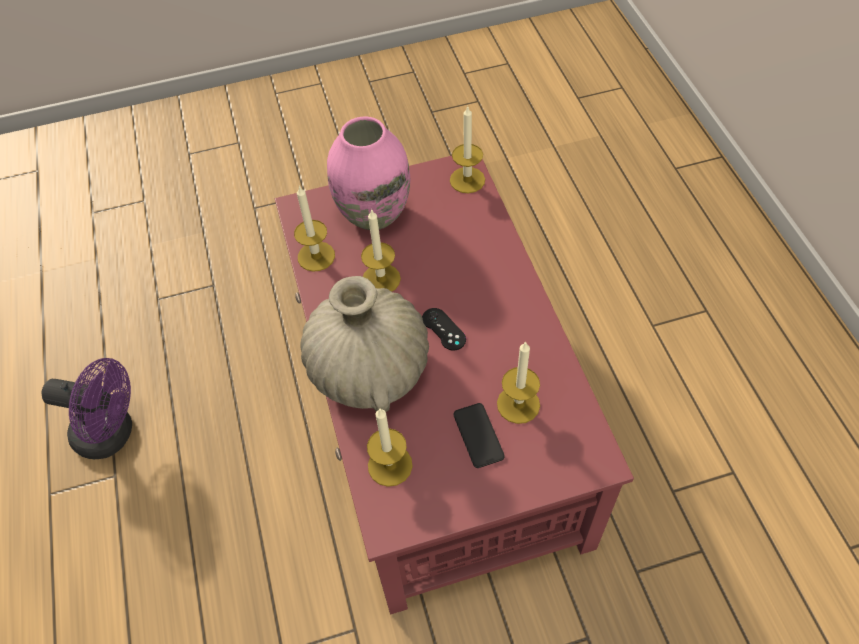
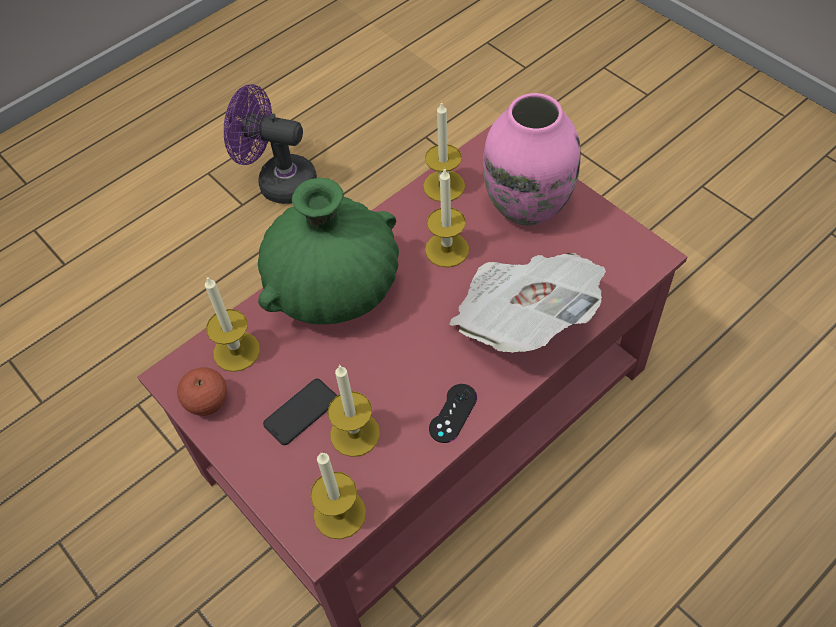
camera: 65 degrees right, 0 degrees up
(113, 434) = (278, 182): purple fan -> purple fan turned 120 degrees clockwise
(369, 369) = (334, 288): beige vase -> green vase
(431, 505) = (208, 403): none -> apple
(443, 329) = (414, 329): black game controller -> black game controller (453, 413)
(467, 180) = (631, 266): candle -> candle (339, 513)
(474, 259) = (522, 318): none -> newspaper

